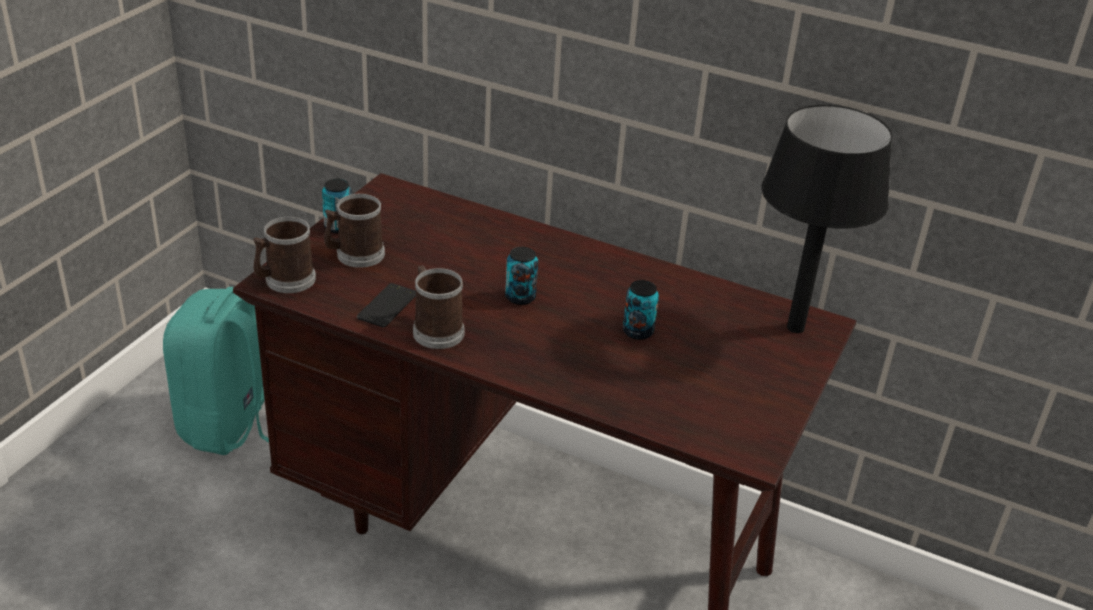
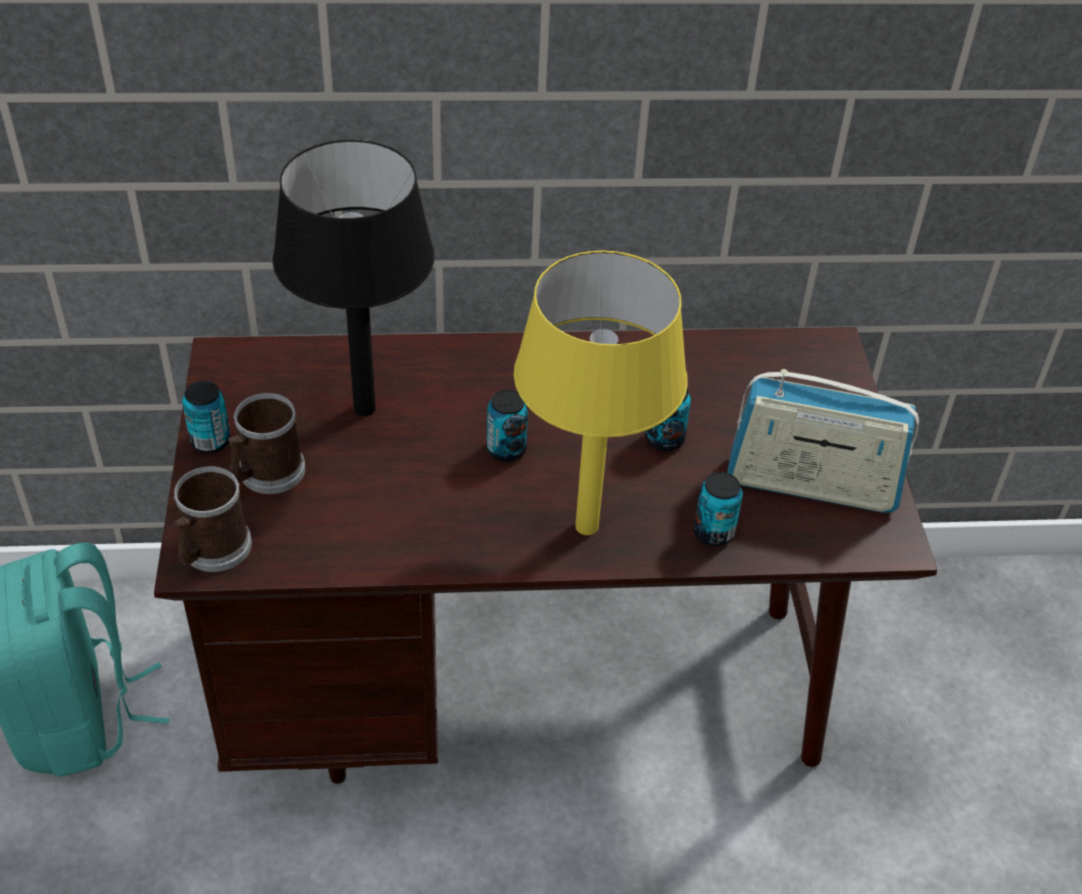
camera: 30 degrees left, 10 degrees up
(387, 306) = (368, 531): phone -> none
(435, 329) = (449, 539): mug -> none
(533, 357) = (586, 525): none -> yellow table lamp
(620, 396) = (713, 533): none -> can
(724, 397) = (812, 485): none -> radio
(795, 328) = (810, 363): black table lamp -> black table lamp (364, 409)

